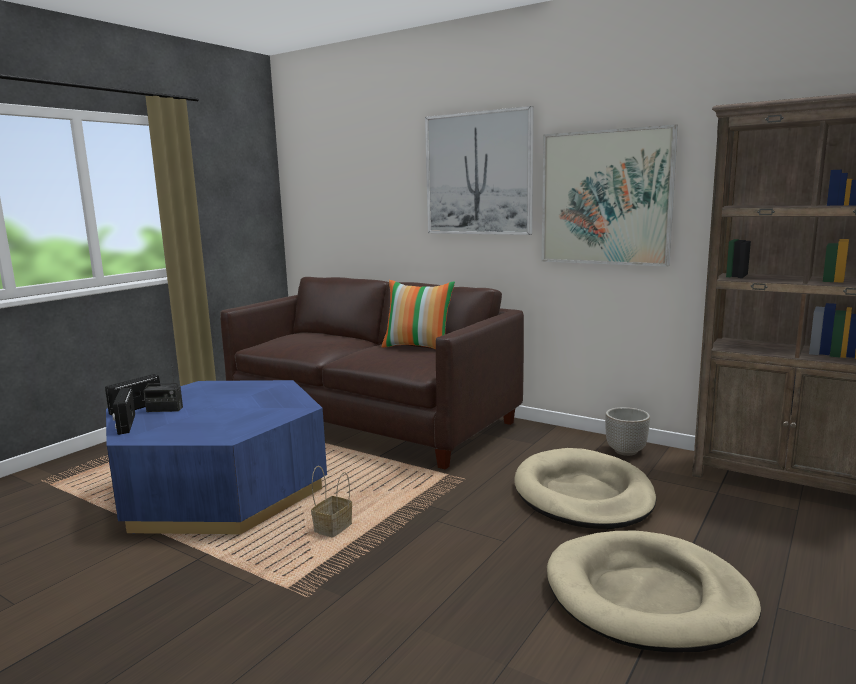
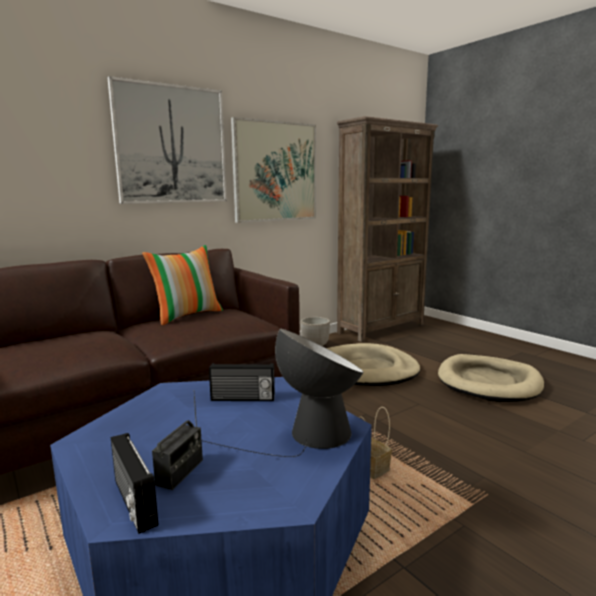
camera: 70 degrees left, 0 degrees up
(125, 424) = (222, 509): radio -> radio (243, 399)
(212, 430) = (310, 435): none -> table lamp

